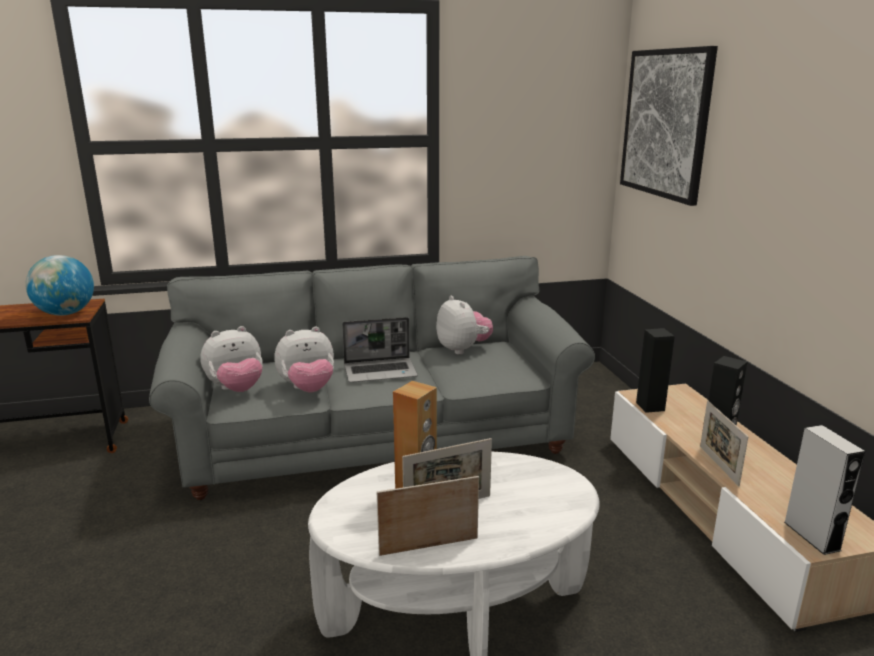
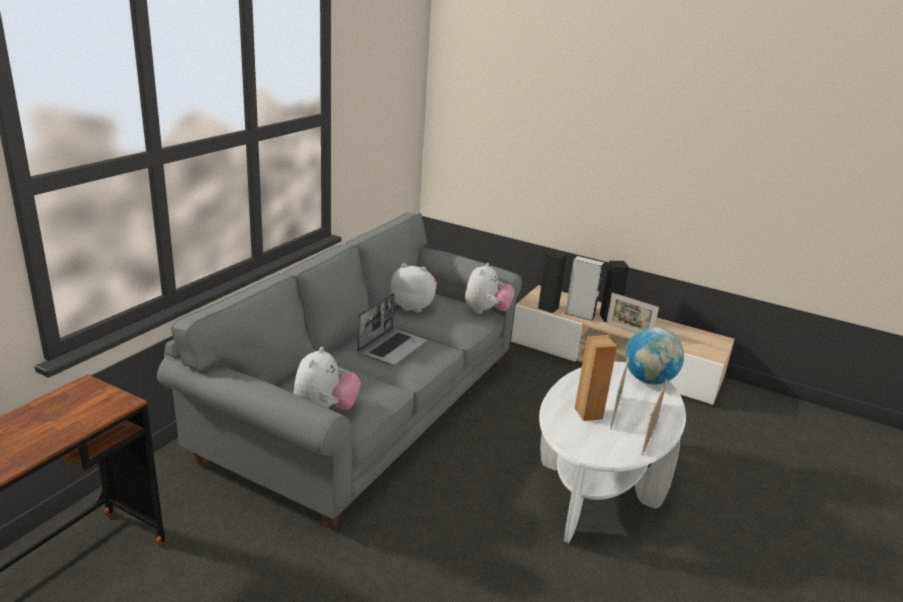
camera: 50 degrees left, 5 degrees up
(66, 314) = (98, 406): globe -> globe (648, 380)
(308, 389) = (377, 384): plush toy -> plush toy (486, 311)
(665, 123) = (492, 90): picture -> none
(811, 536) = (707, 351): grey speaker -> grey speaker (579, 315)

